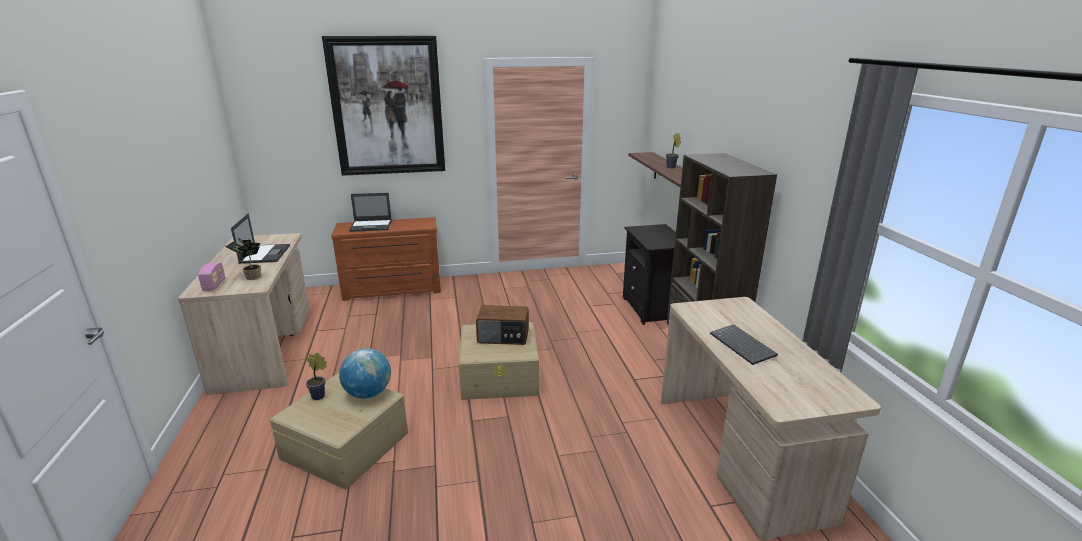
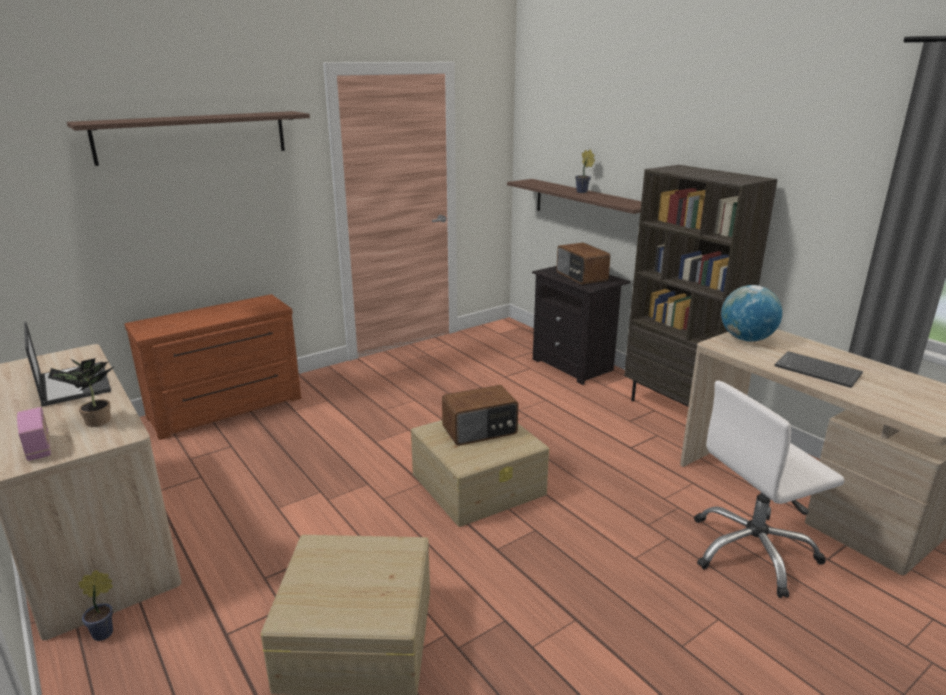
camera: 25 degrees left, 0 degrees up
(320, 396) = (310, 576): potted plant -> potted plant (106, 633)
(368, 393) = (378, 550): globe -> globe (746, 339)
(371, 226) = (189, 318): laptop -> none
(387, 107) = (193, 137): picture -> shelf
(652, 480) = (752, 551): none -> white office chair
(657, 236) = (581, 276): none -> radio

